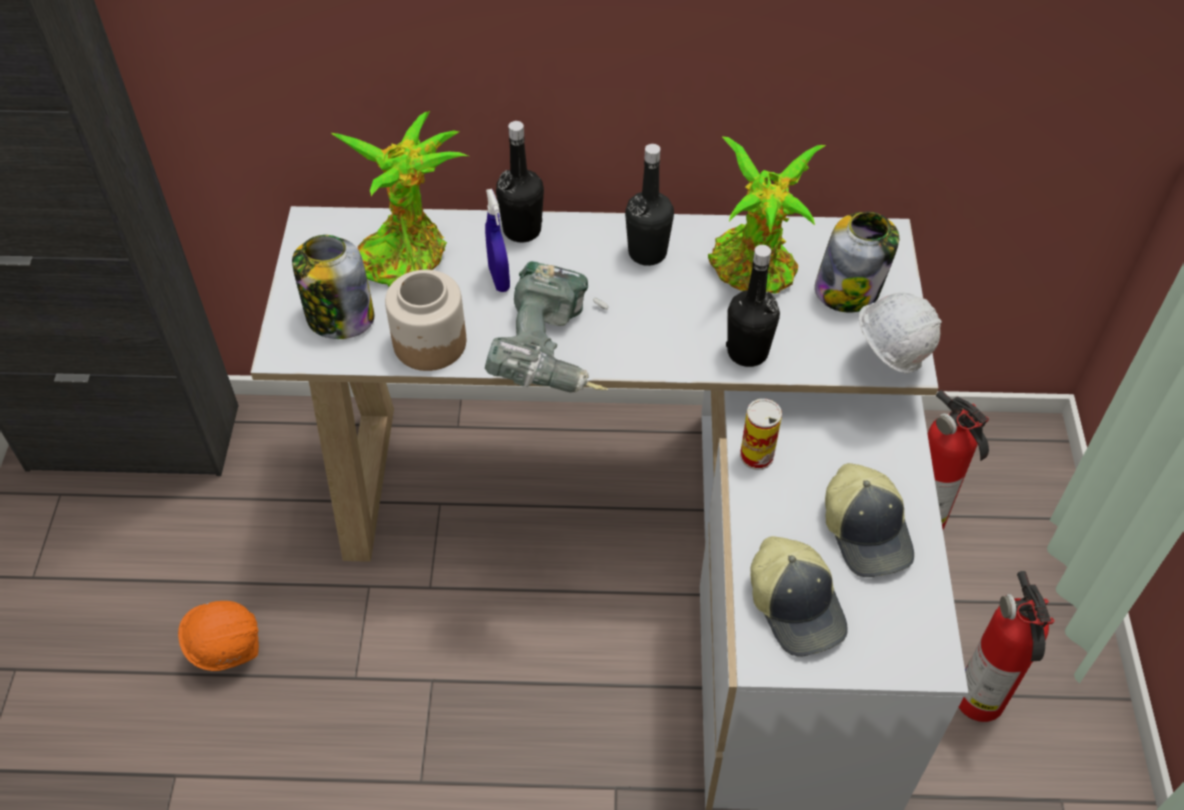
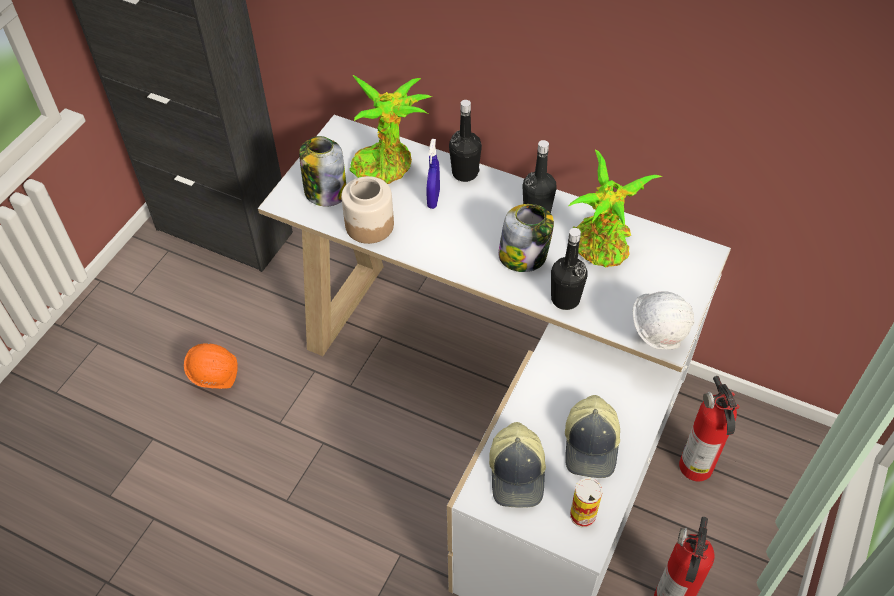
camera: 25 degrees right, 0 degrees up
(554, 353) = (441, 258): power drill -> none
(756, 456) = (546, 370): can -> can (582, 515)
(848, 290) = (658, 281): jar -> jar (524, 256)

